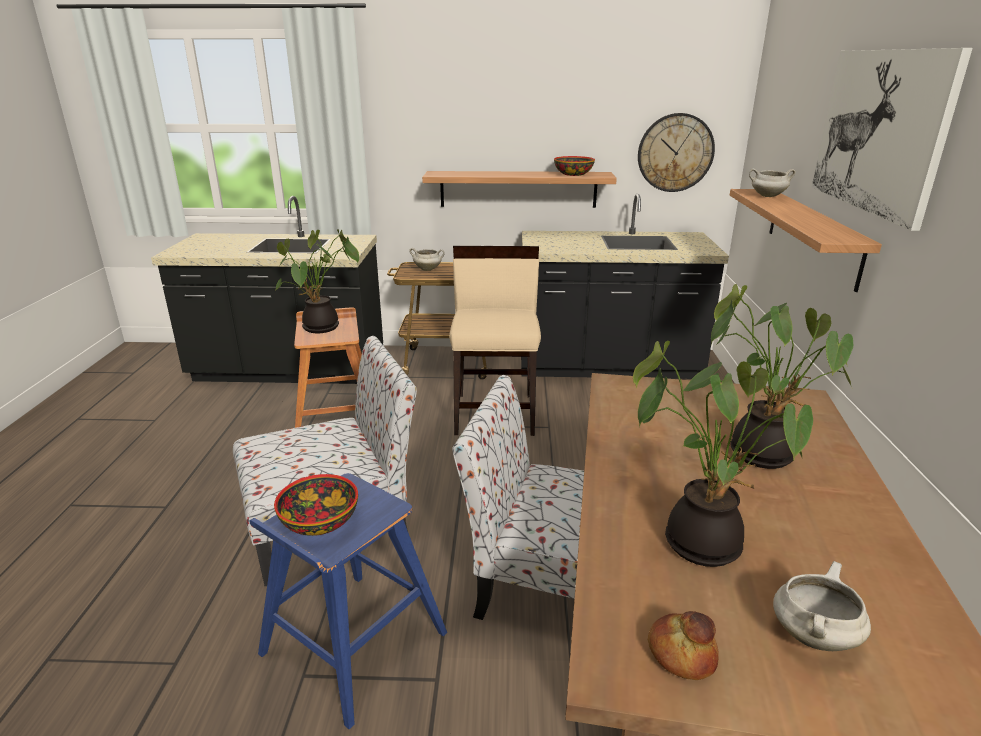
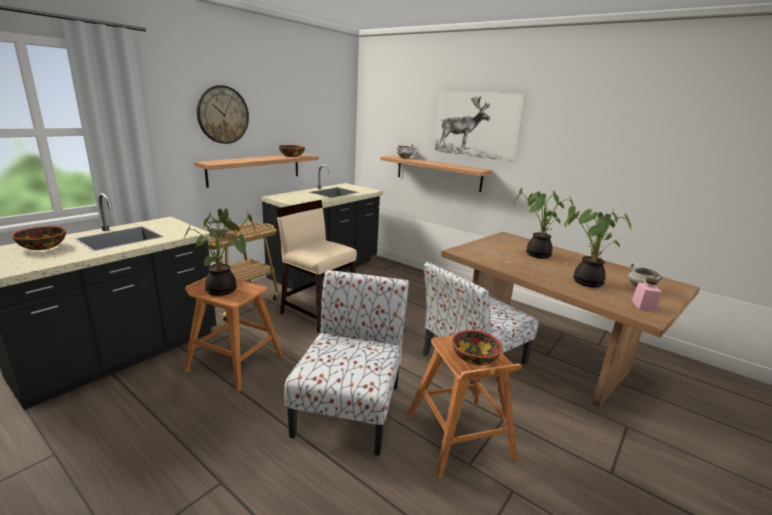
camera: 55 degrees left, 5 degrees down
(234, 240) = (42, 247): none -> bowl
(352, 644) = (459, 437): blue stool -> brown stool
(675, 153) = (330, 140): wall clock -> wall clock (223, 115)
(682, 653) = (643, 306): bread -> pink jar

